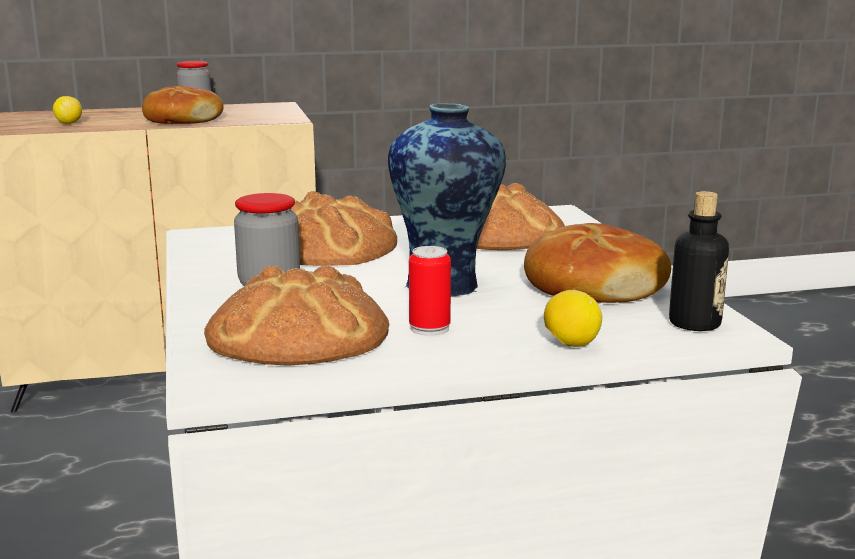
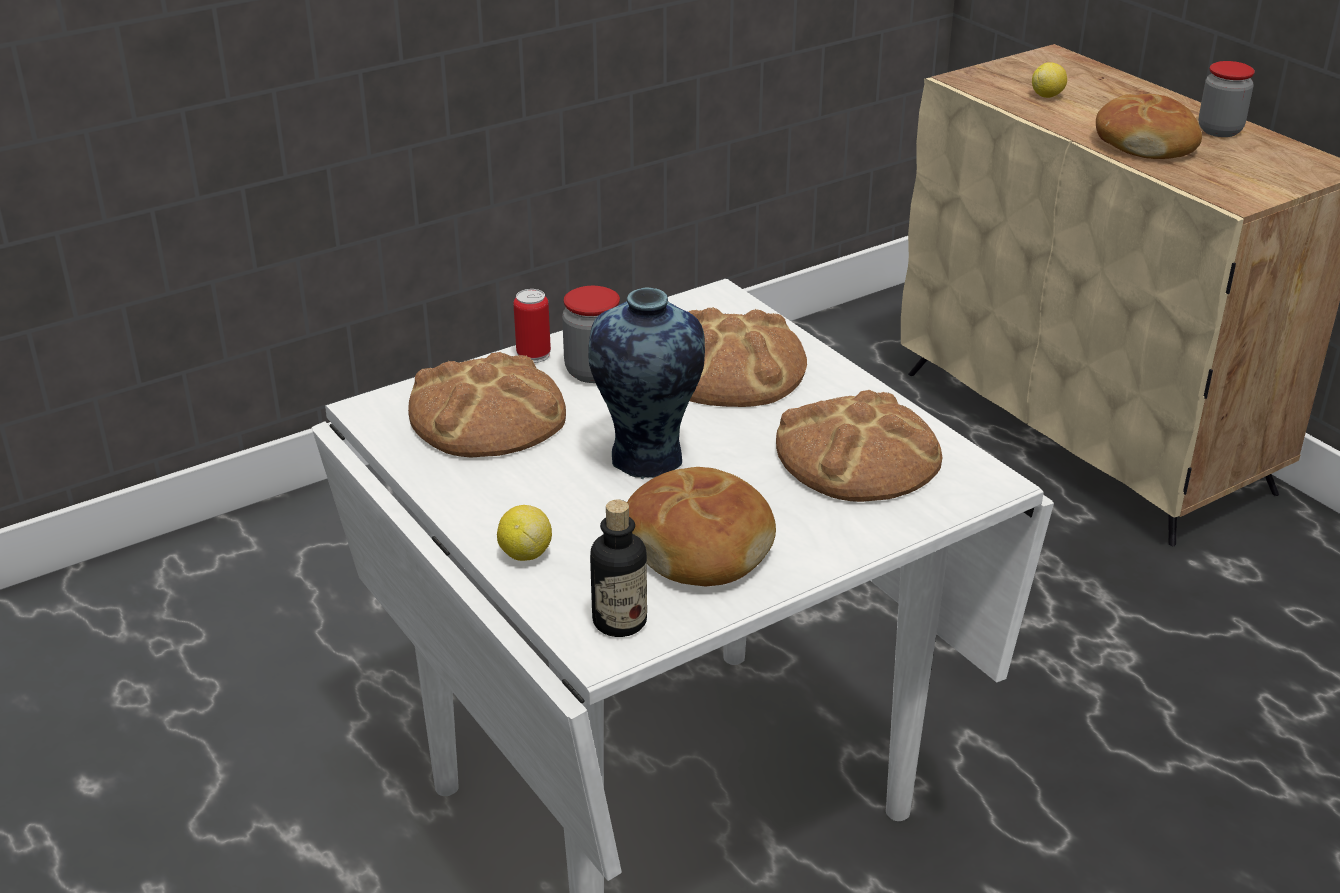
camera: 70 degrees right, 15 degrees up
(429, 328) = (529, 473): can -> can (533, 355)

